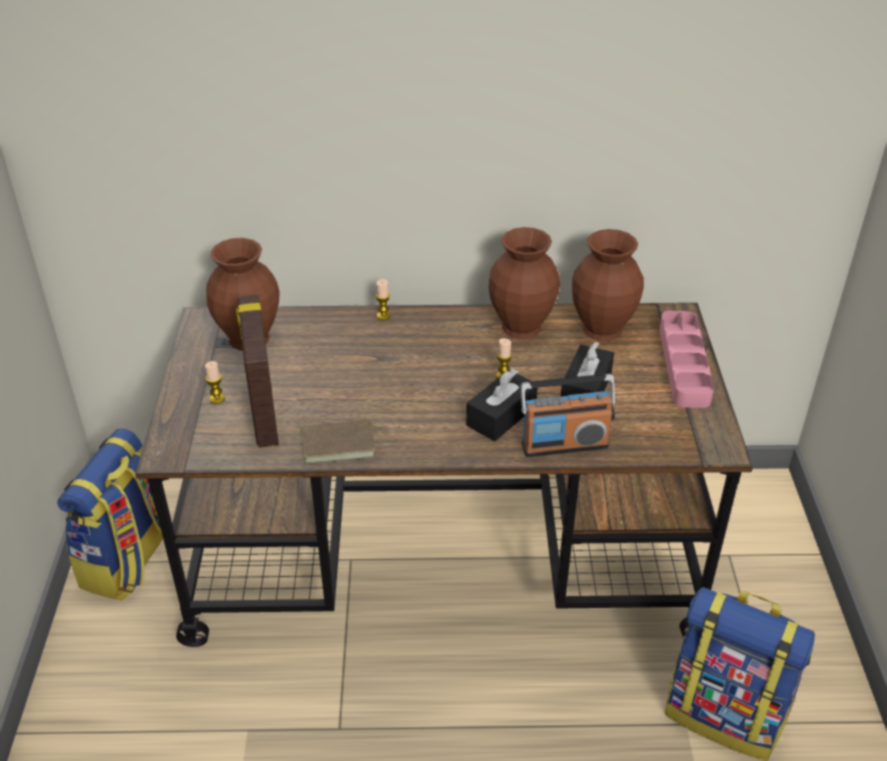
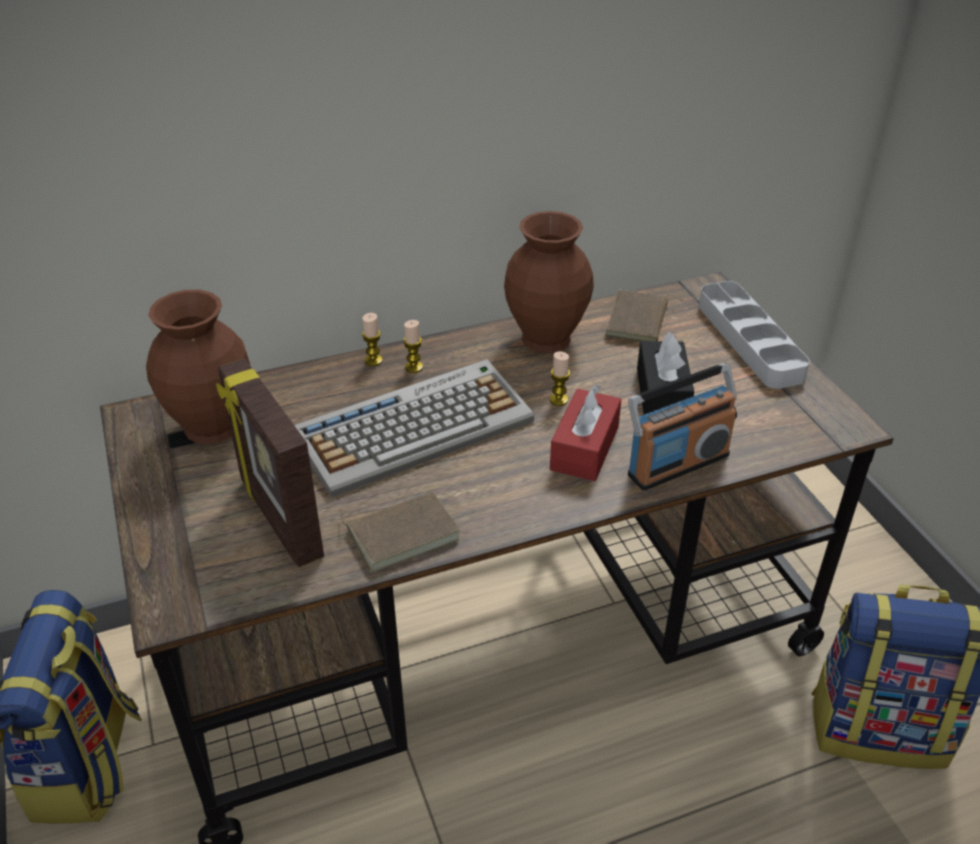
camera: 20 degrees left, 0 degrees up
(217, 399) = (206, 516): candle -> candle (414, 367)
(387, 372) = (415, 427): none -> keyboard
(501, 416) = (584, 448): black tissue box -> red tissue box
(603, 329) = (639, 321): brown vase -> brown book
(684, 364) = (749, 340): pink tray -> grey tray

